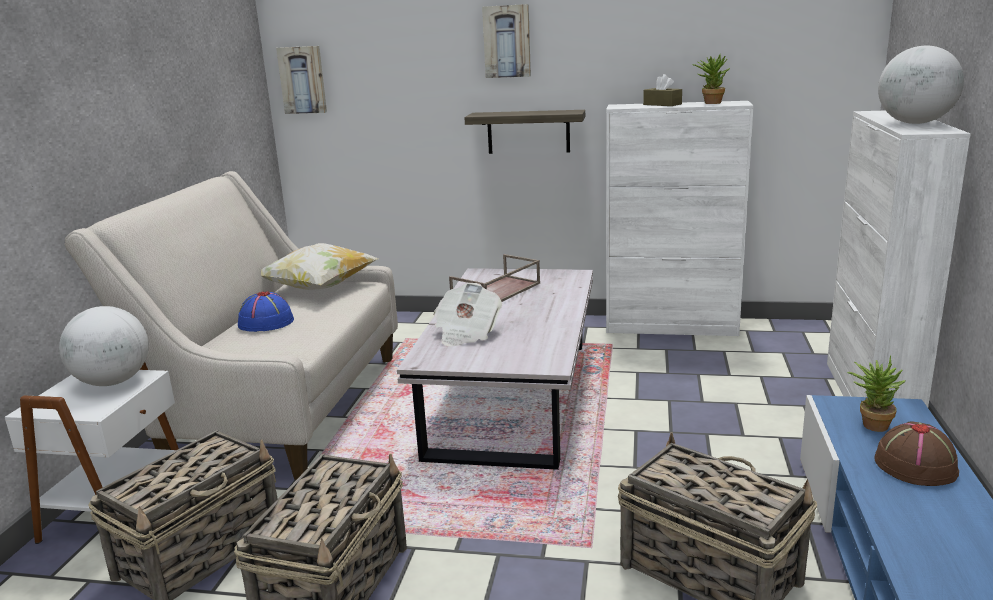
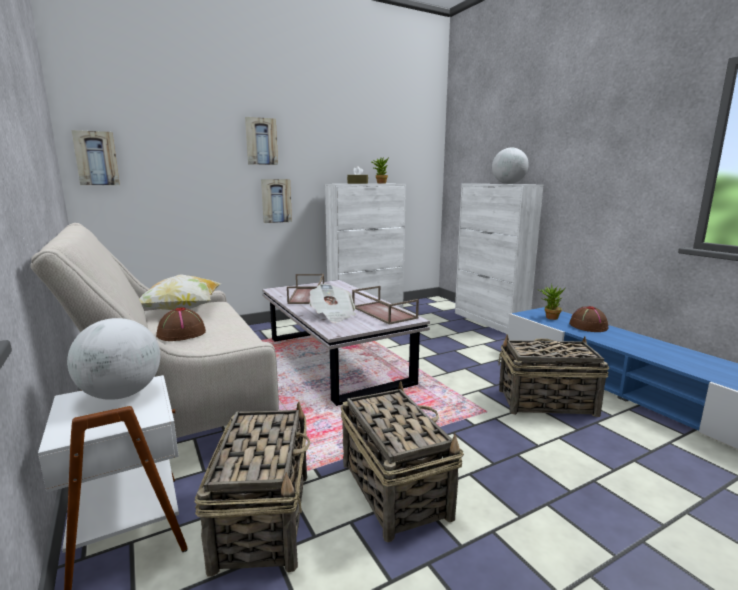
camera: 40 degrees left, 5 degrees down
(265, 323) = (181, 334): blue hat -> brown hat
(528, 132) = (276, 201): shelf -> picture
(535, 344) = (382, 312): none -> brown tray

